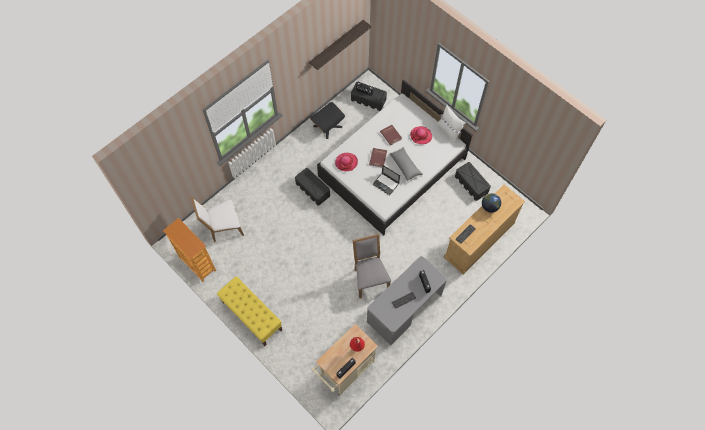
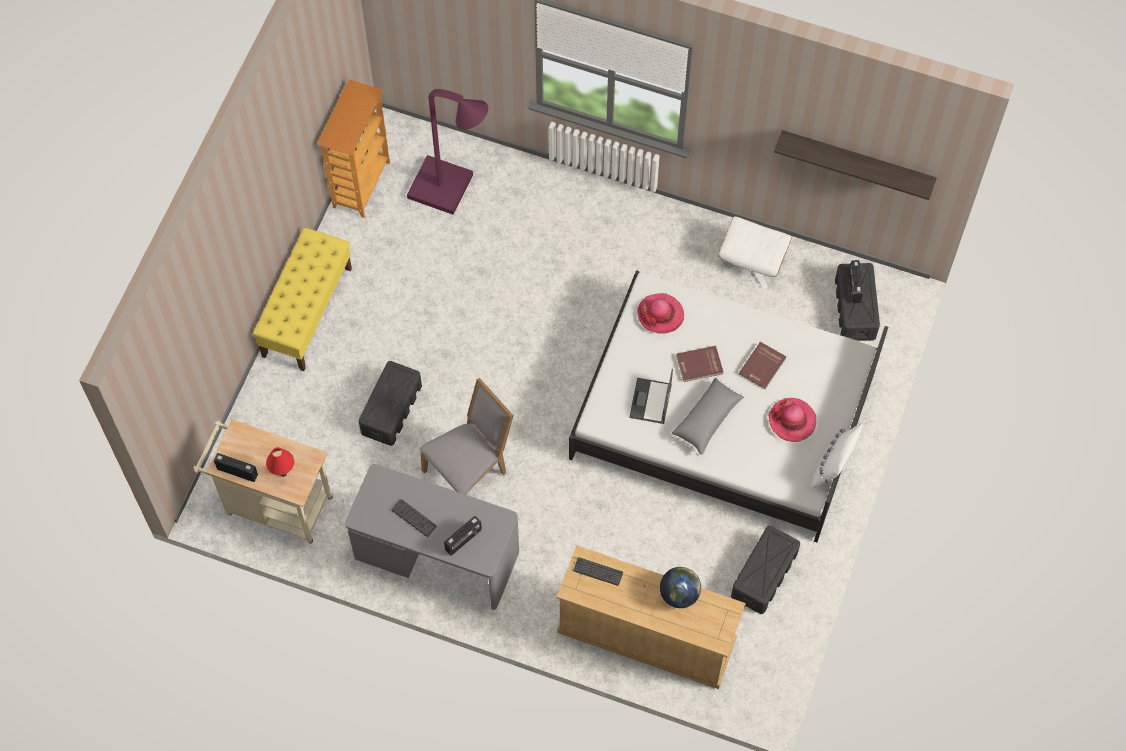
camera: 65 degrees right, 0 degrees up
(223, 227) = (449, 189): white chair -> purple floor lamp
(312, 189) = (601, 298): black storage box -> black storage box (391, 409)
(327, 126) = (752, 263): black ottoman -> white ottoman

